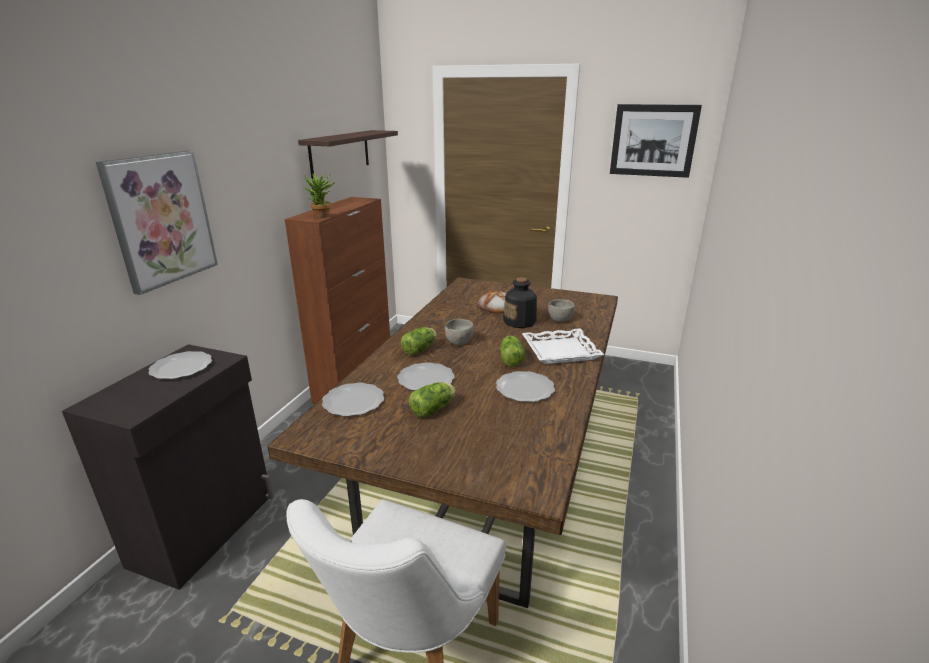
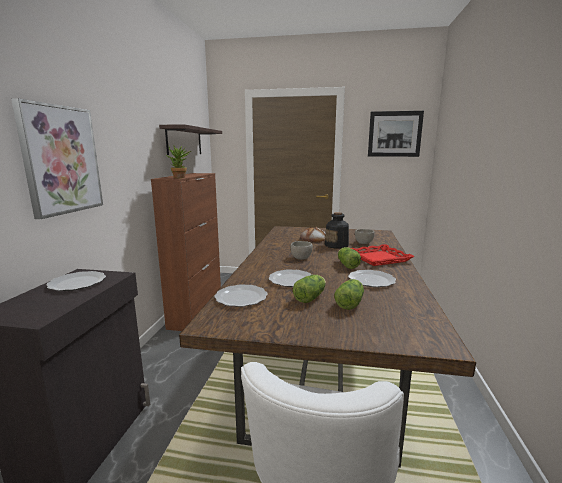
camera: 10 degrees left, 10 degrees down
(421, 349) = (275, 263): lettuce -> lettuce (350, 303)
(560, 351) = (379, 259): white tray -> red tray

